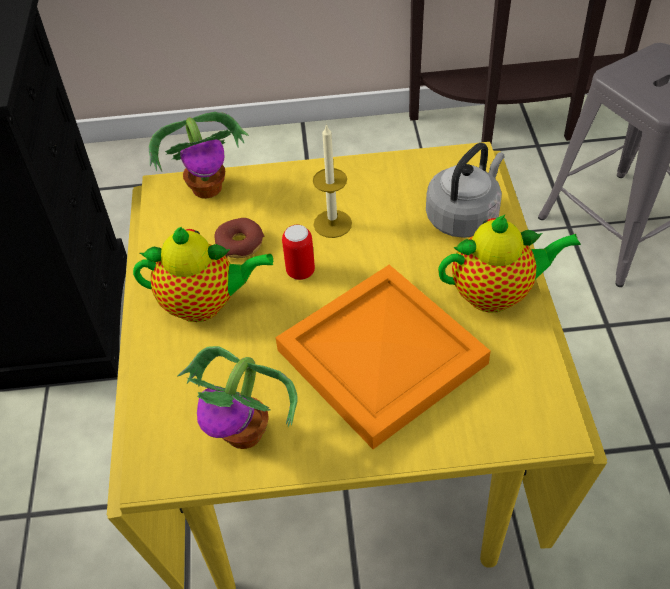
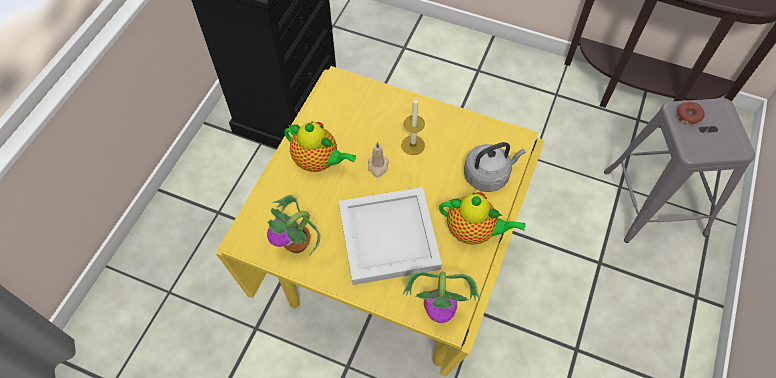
camera: 25 degrees right, 10 degrees up
(208, 188) = (360, 90): potted plant -> potted plant (439, 308)
(240, 244) = (356, 134): donut -> donut (688, 115)
(300, 271) = (378, 166): can -> beige candle
(382, 354) = (389, 235): orange tray -> white tray

